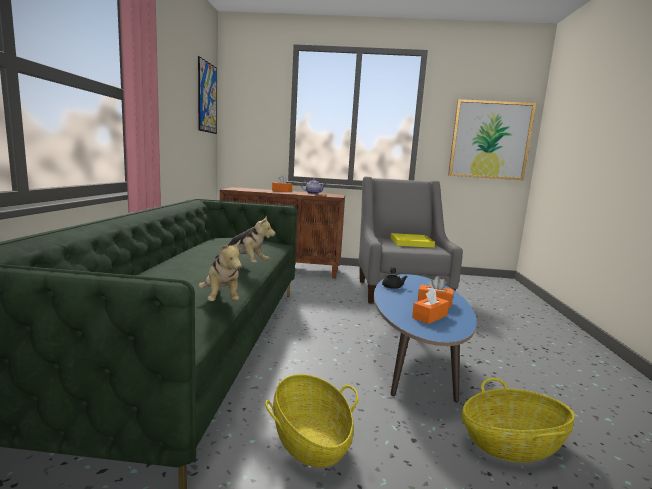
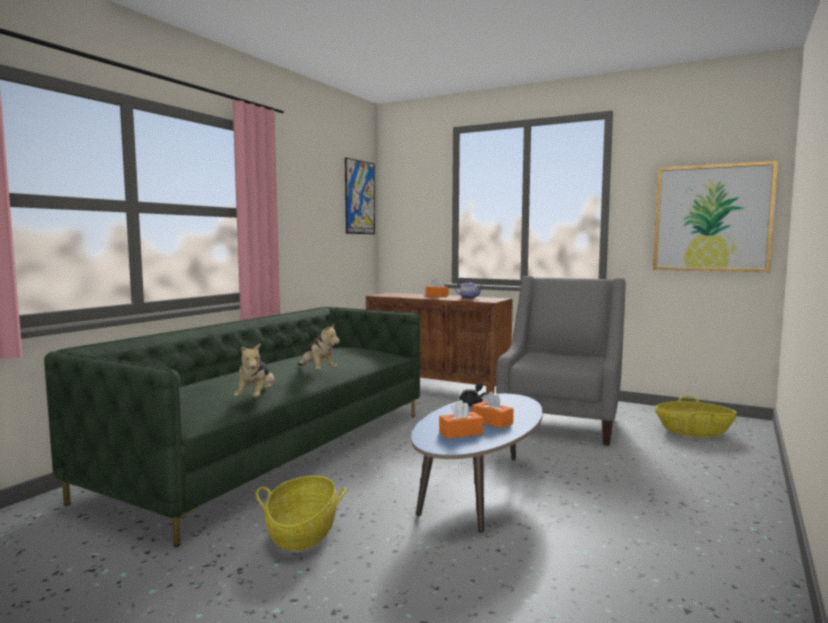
camera: 25 degrees right, 5 degrees down
(411, 242) = (566, 359): yellow tray -> none
(512, 444) = (495, 574): basket -> basket (694, 432)

